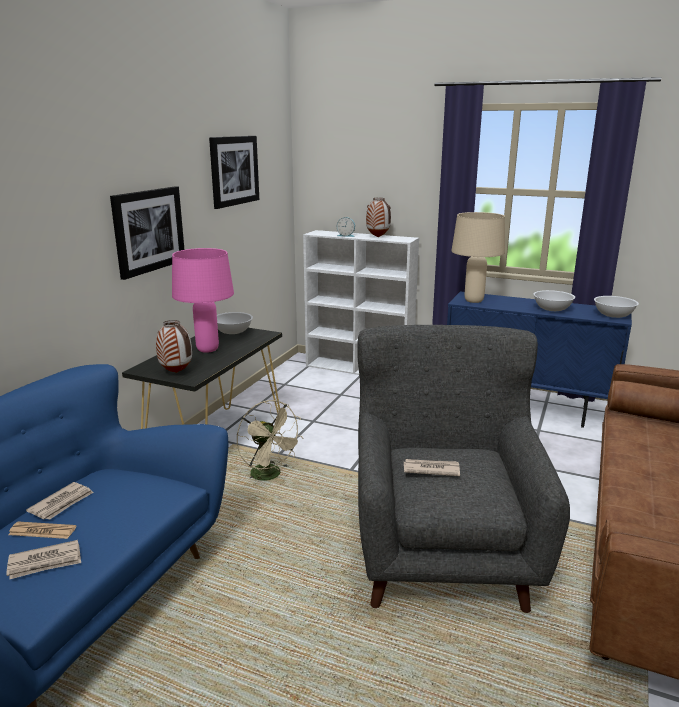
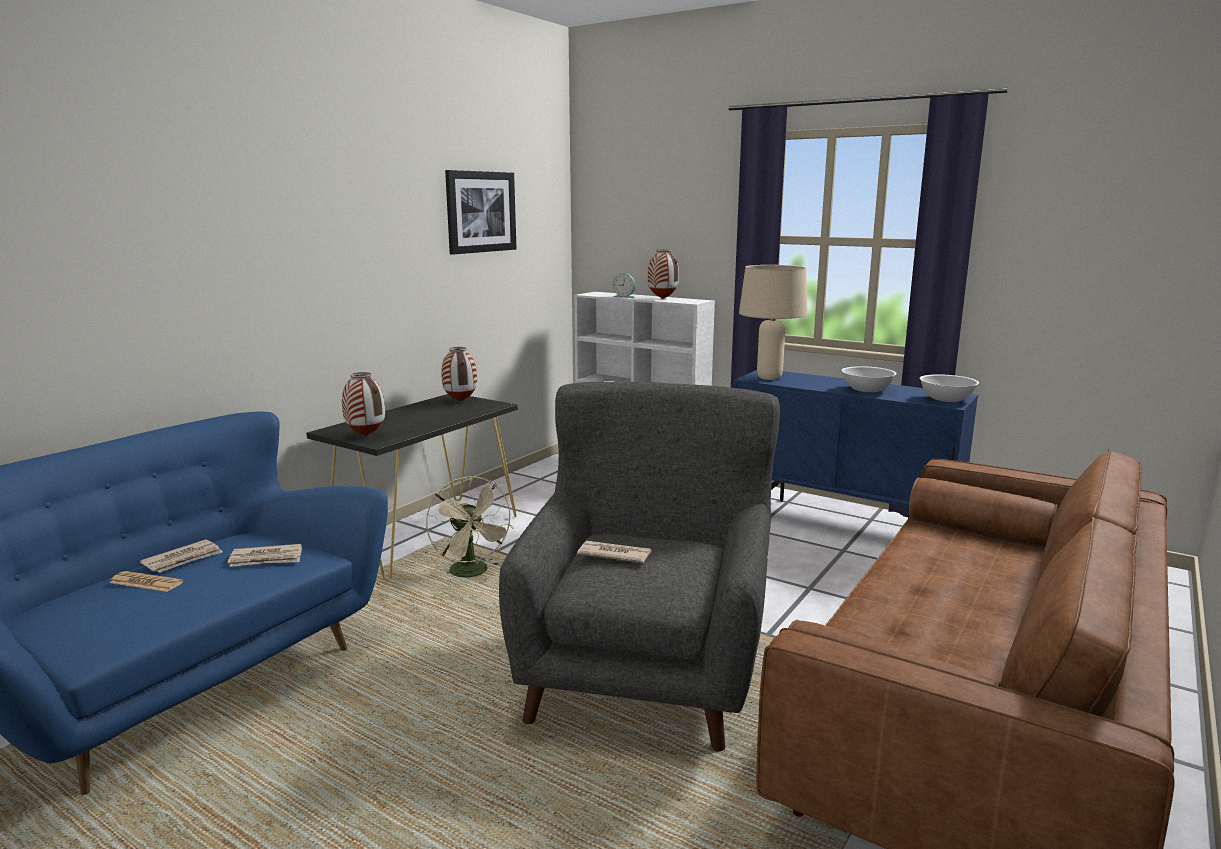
camera: 10 degrees right, 5 degrees down
(45, 562) = (131, 611): newspaper -> newspaper (266, 559)
(148, 230) = (354, 271): picture -> none
(207, 349) = (417, 416): pink table lamp -> none
(232, 332) = (460, 401): white bowl -> vase

